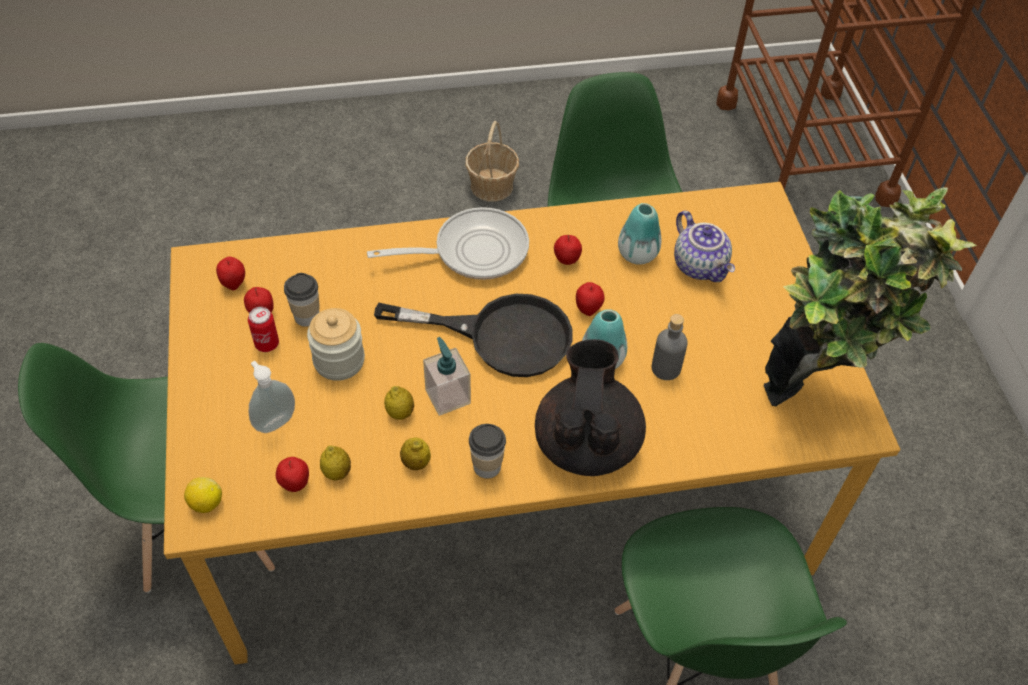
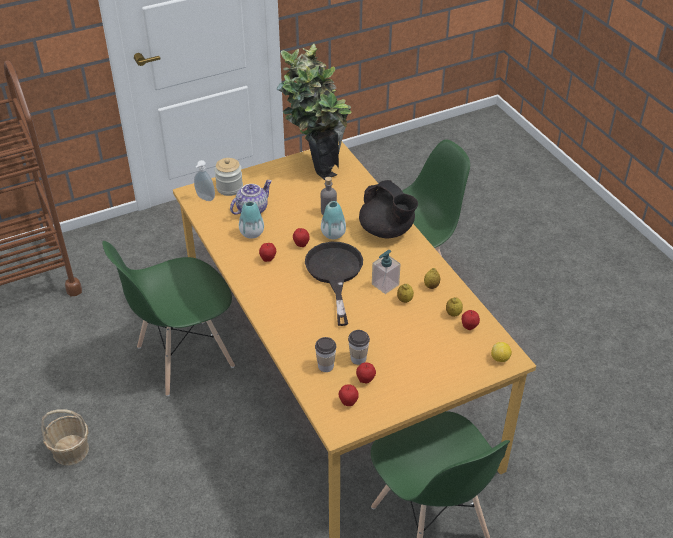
camera: 105 degrees left, 10 degrees down
(267, 344) = (386, 370): can -> none
(274, 421) = (436, 348): soap dispenser -> soap dispenser (204, 198)
(339, 360) = (383, 334): jar -> jar (229, 188)
(473, 251) = (275, 299): frying pan -> none
(487, 466) = (419, 261): cup -> cup (325, 366)
(587, 442) = (387, 230): black teapot -> black teapot turned 120 degrees counterclockwise

